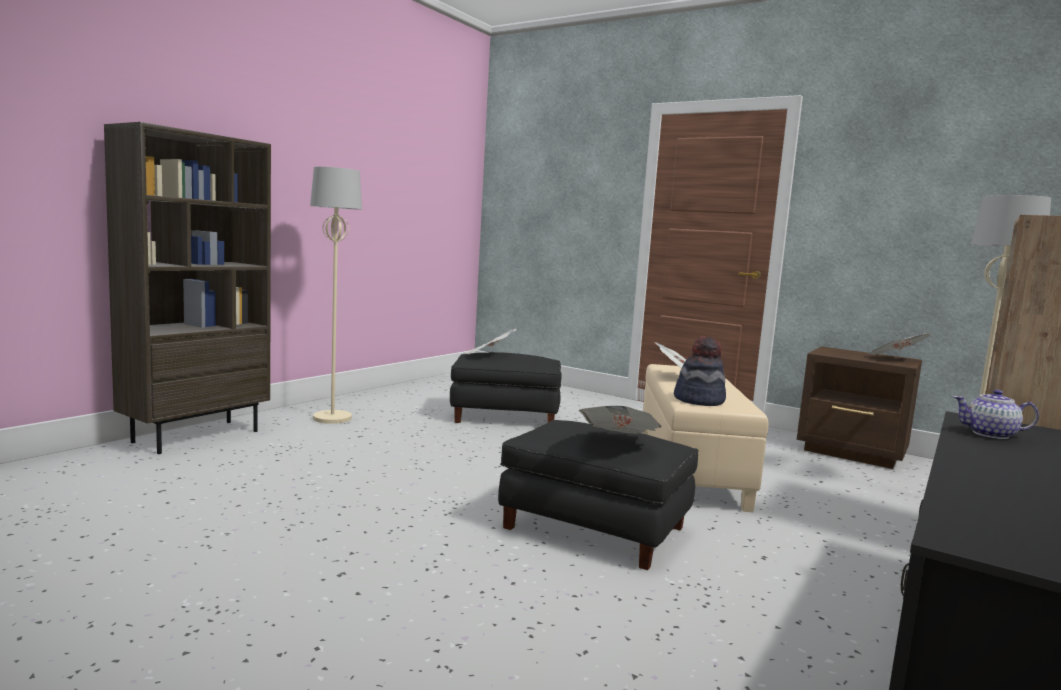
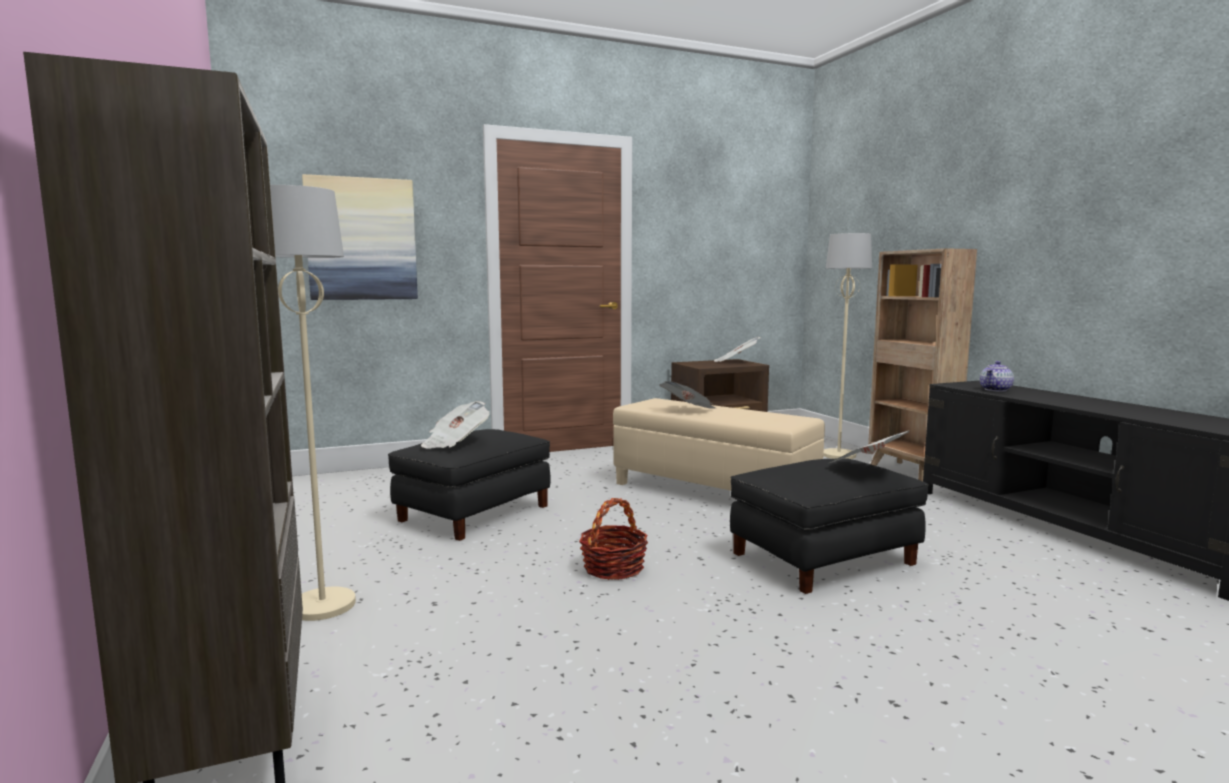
camera: 55 degrees left, 0 degrees up
(467, 464) = (613, 568): none -> basket
(554, 204) = (361, 239): none -> picture
(699, 400) = (773, 422): hat -> none

